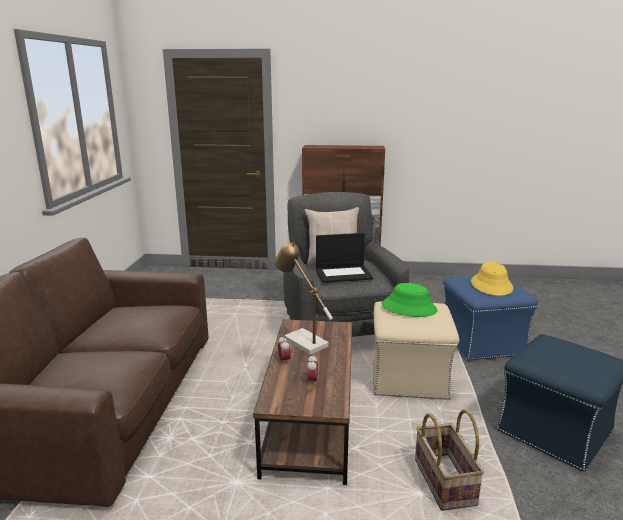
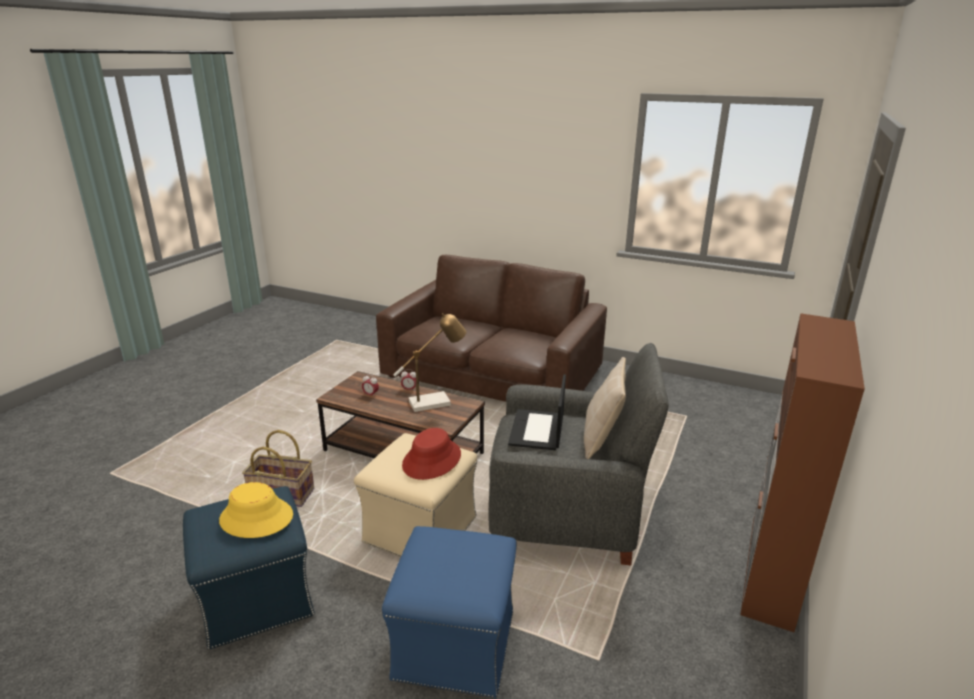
camera: 110 degrees right, 5 degrees up
(409, 308) = (432, 460): green hat -> red hat
(491, 285) = (447, 563): yellow hat -> yellow hat (256, 518)

